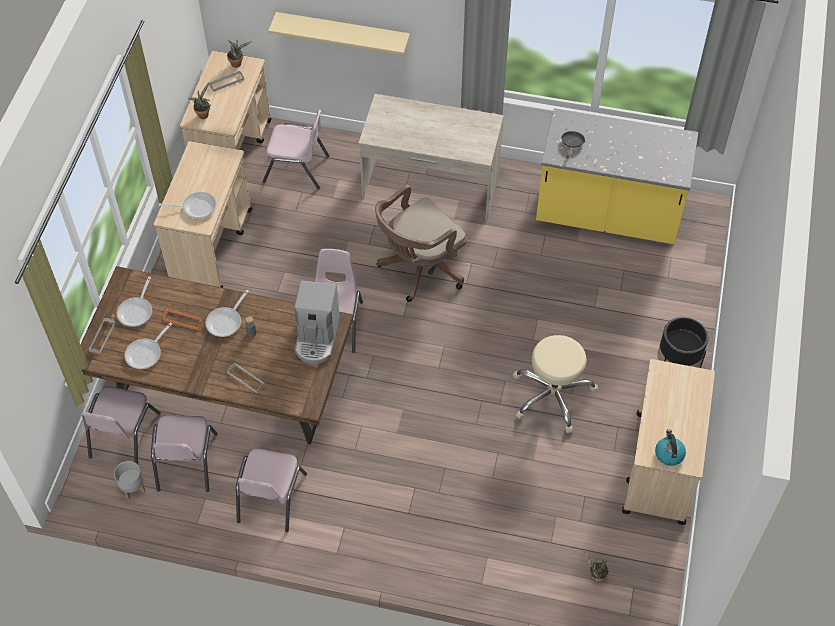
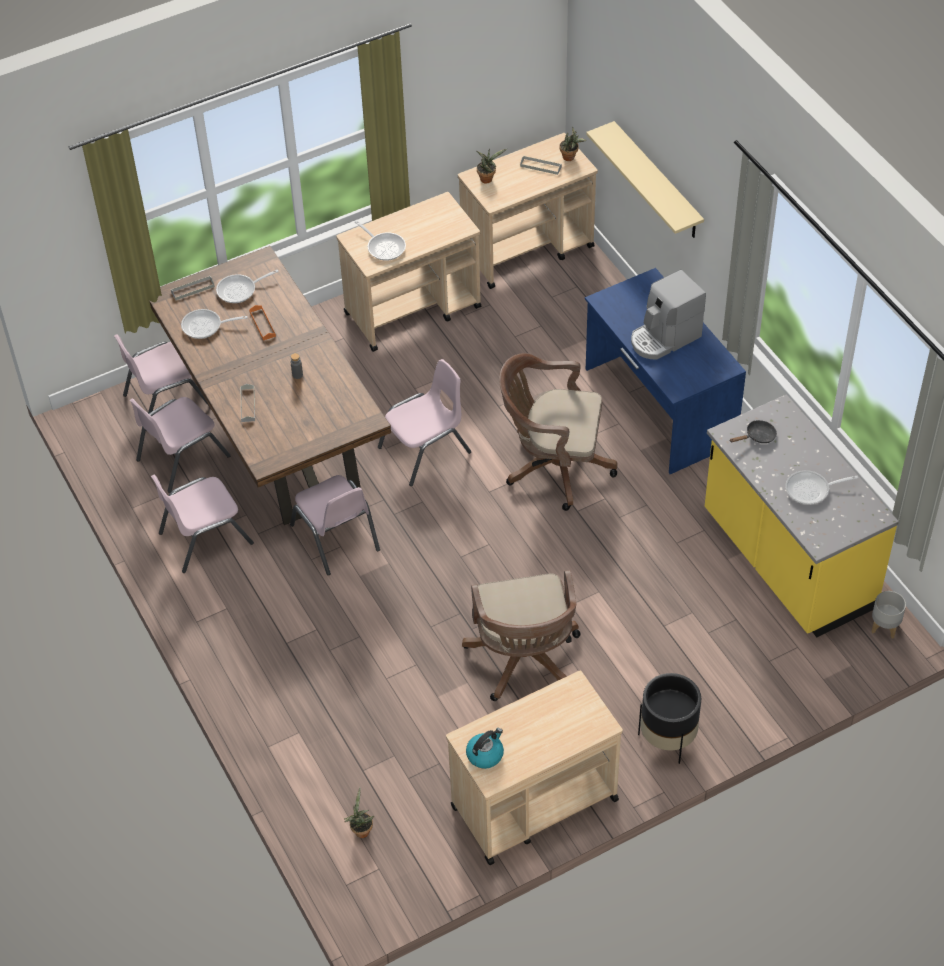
camera: 50 degrees right, 5 degrees down
(132, 488) = (123, 443): grey planter -> grey planter (884, 627)
(226, 321) = (291, 351): frying pan -> frying pan (811, 490)
(297, 168) = (562, 303): pink chair -> pink chair (335, 538)
(317, 337) = (339, 419): coffee machine -> coffee machine (664, 338)
(430, 185) = (658, 406): beige desk -> blue desk
(552, 395) = (524, 662): beige stool -> brown office chair

